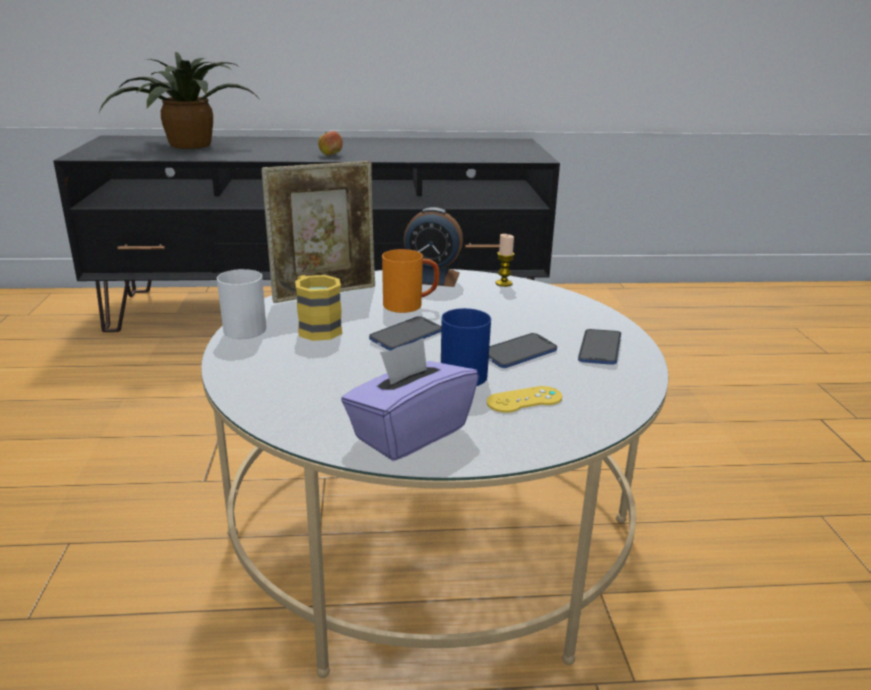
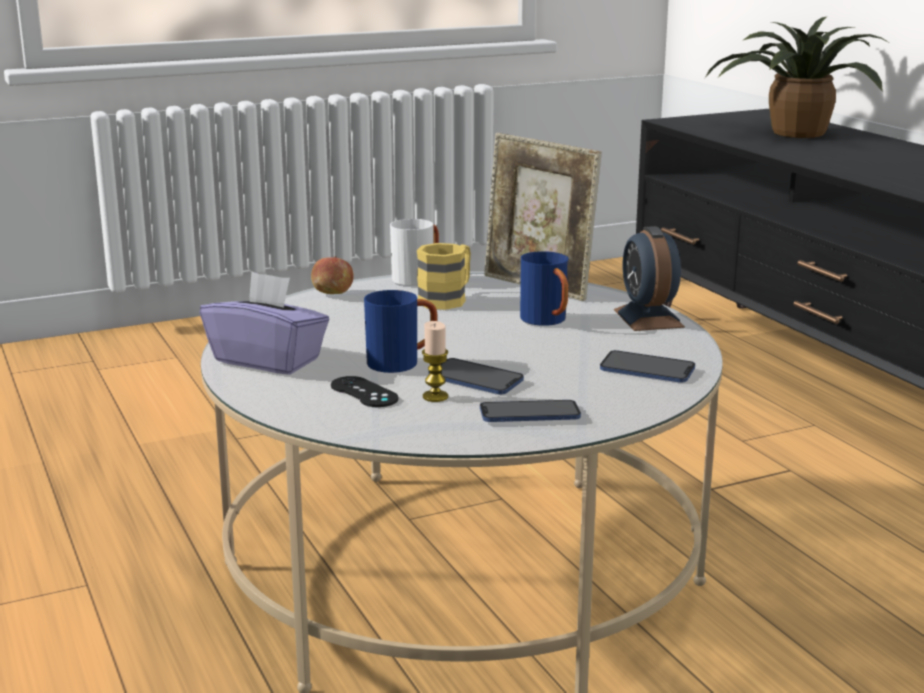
camera: 70 degrees right, 5 degrees down
(330, 155) = (883, 175): apple -> apple (333, 294)
(406, 335) = (467, 331): phone -> phone (647, 369)
(410, 306) = (548, 322): orange mug -> blue mug
(503, 283) = (682, 351): candle -> candle (435, 397)
(524, 400) = (364, 392): yellow game controller -> black game controller

